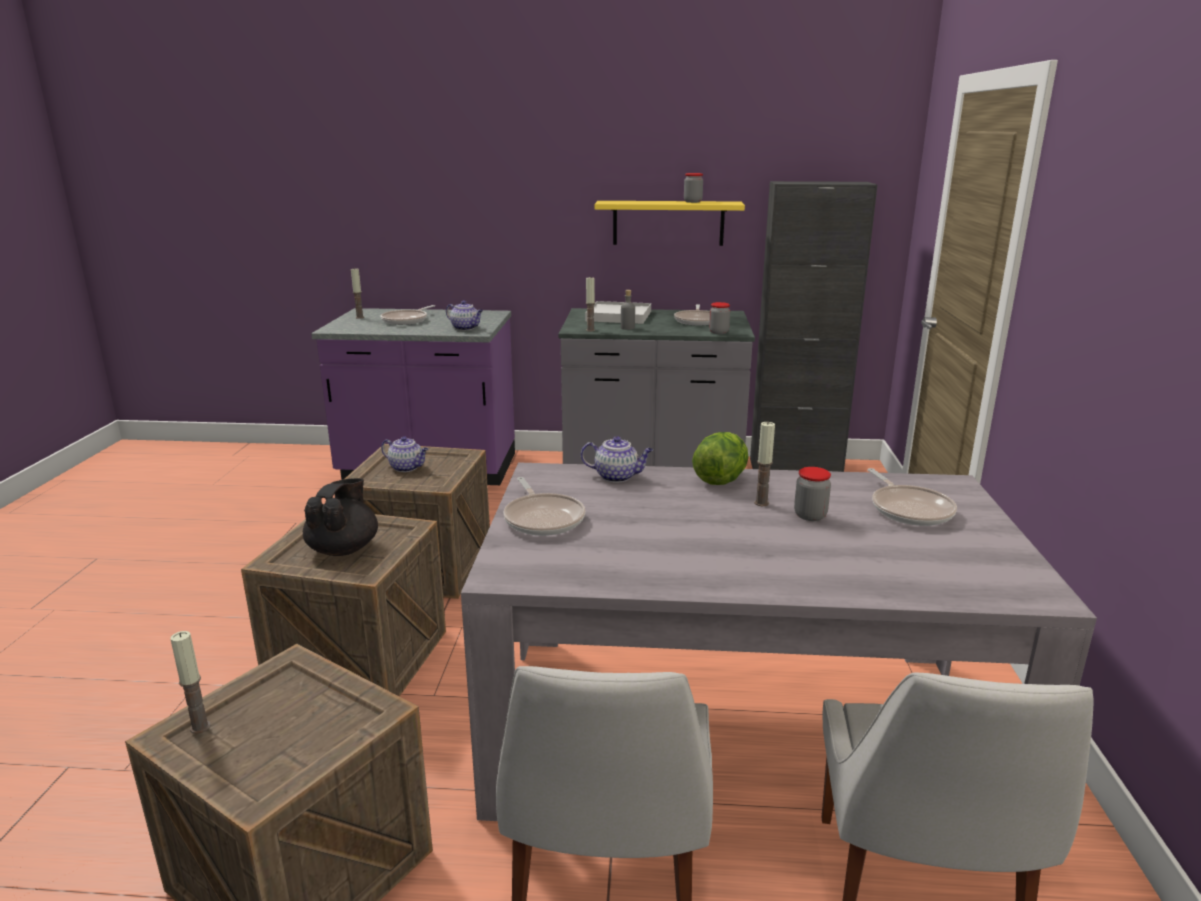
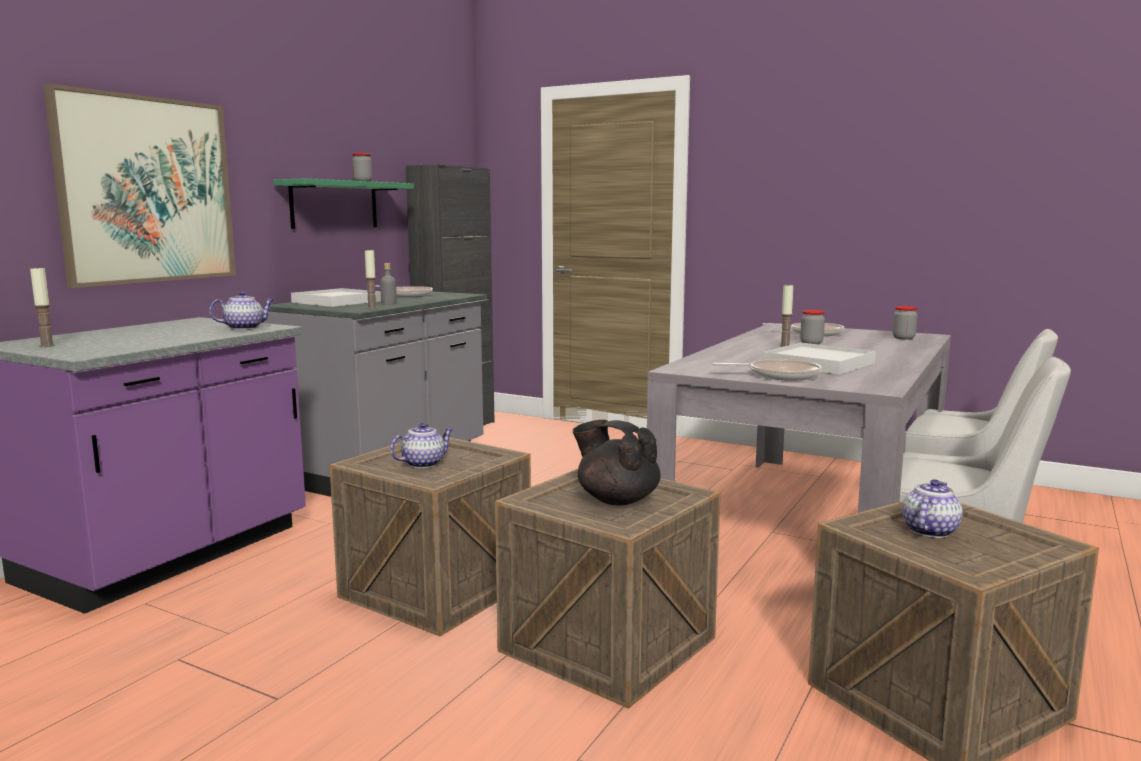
camera: 65 degrees left, 10 degrees down
(200, 727) = (959, 561): candle -> none
(407, 320) = (134, 336): frying pan -> none
(479, 212) = (147, 190): none -> picture
(617, 476) = (709, 359): teapot -> teapot (929, 530)
(644, 532) = (819, 363): none -> white tray
(668, 223) = (334, 205): yellow shelf -> green shelf
(718, 332) = (457, 296): jar -> jar (903, 338)
(720, 480) = (737, 346): lettuce -> none

